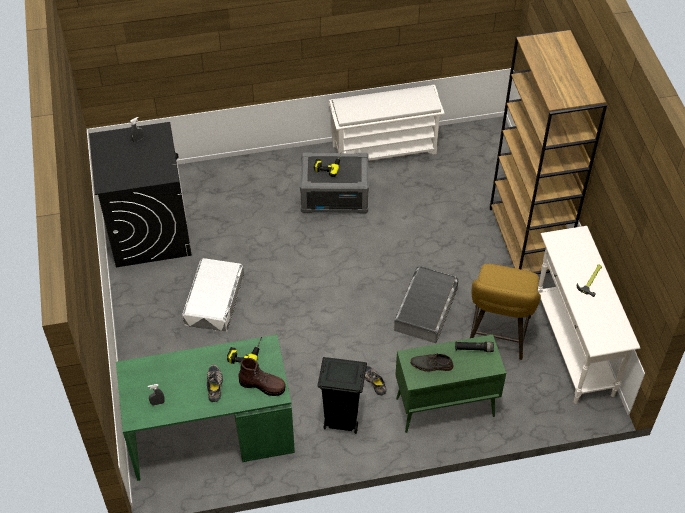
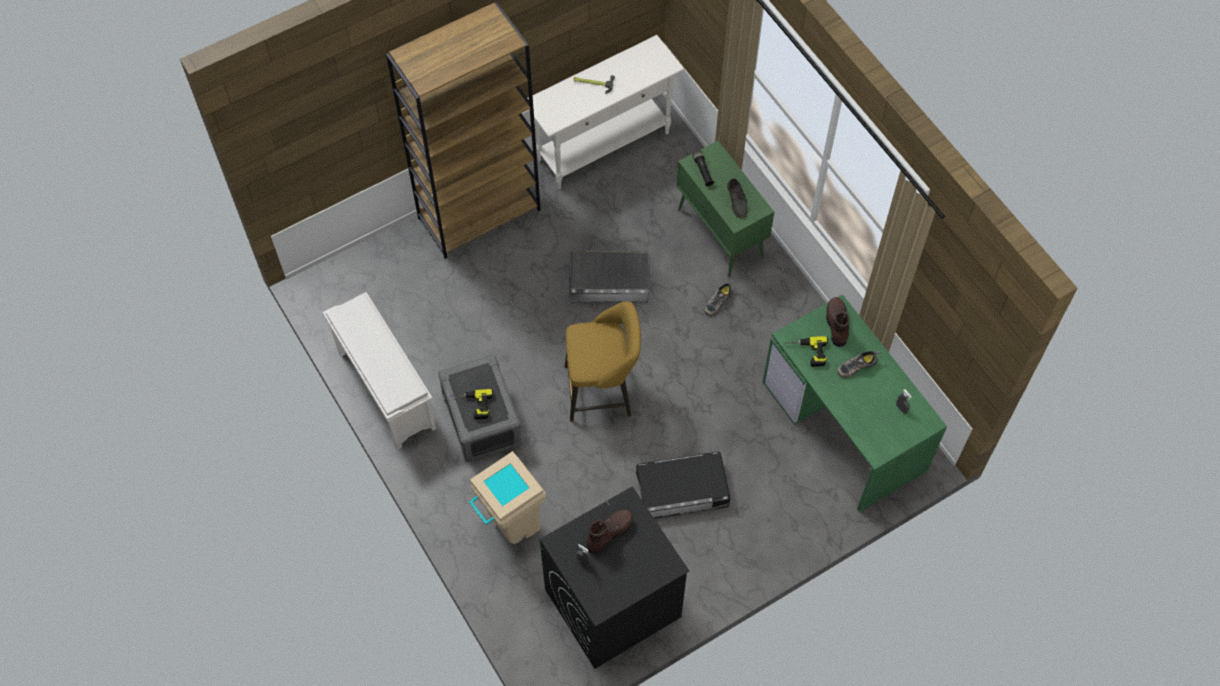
camera: 110 degrees left, 10 degrees up
(150, 158) = (609, 533): none -> brown boot
(214, 299) = (682, 489): white storage box -> black storage box
(240, 190) = (510, 526): none -> beige trash can
(341, 420) = (775, 316): black trash can -> none
(497, 336) = (617, 211): yellow stool -> yellow stool (602, 390)

